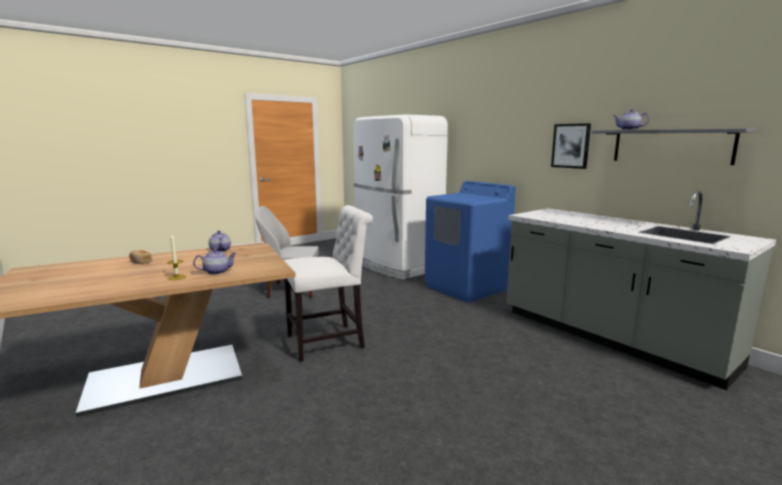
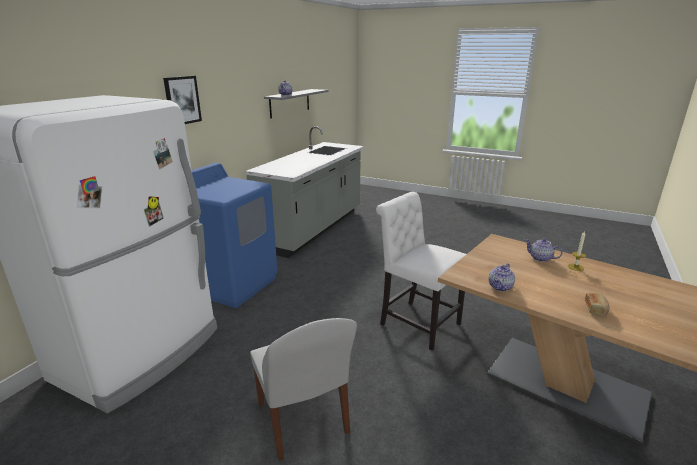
camera: 115 degrees left, 10 degrees up
(571, 146) = (246, 112): picture -> picture (182, 100)

